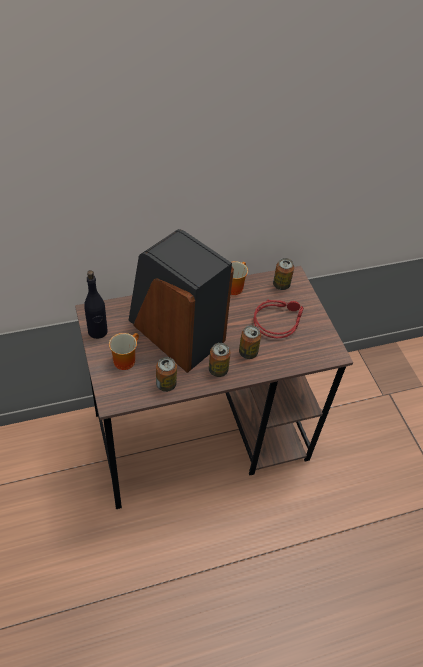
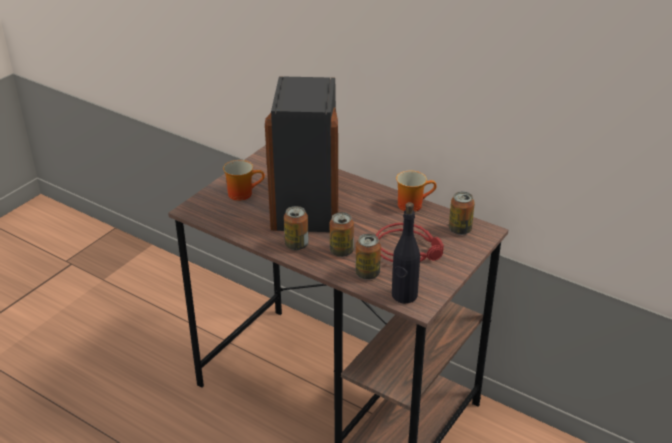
camera: 55 degrees right, 15 degrees down
(98, 331) = (254, 167): black bottle -> black bottle (404, 295)
(166, 384) = (243, 226): can -> can (367, 274)

